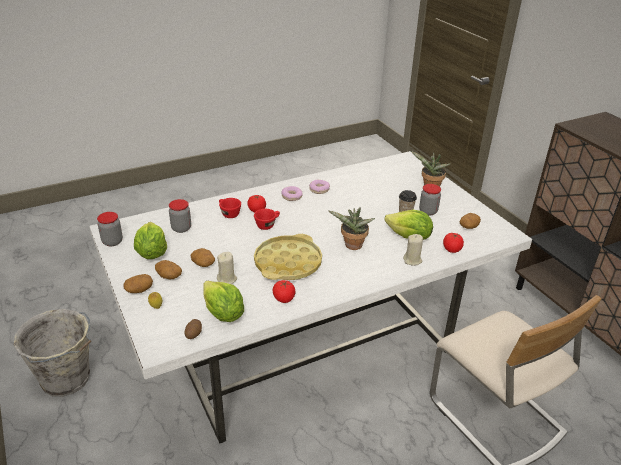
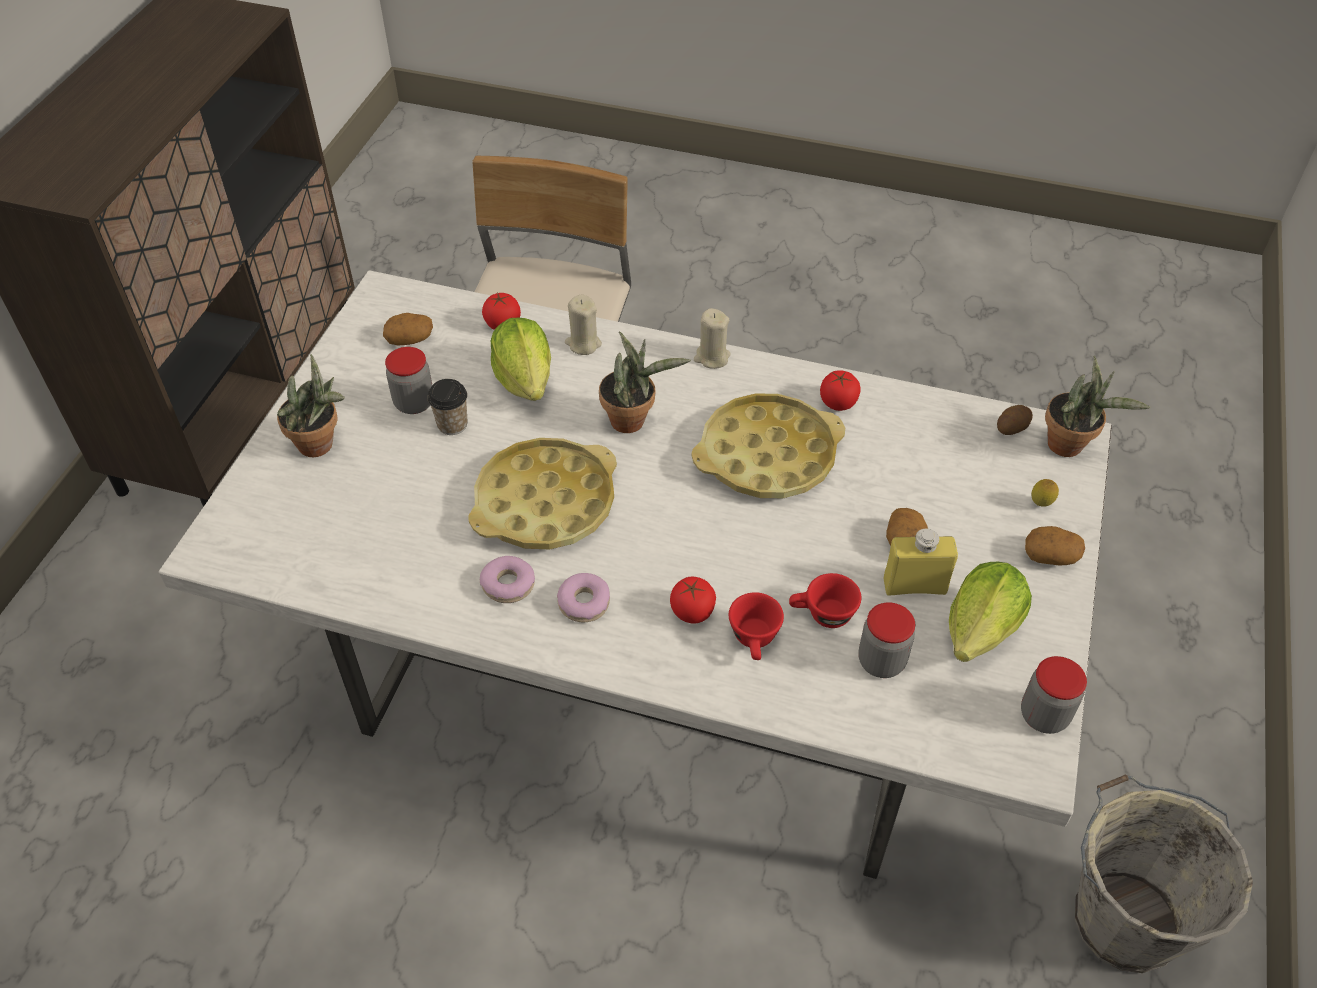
camera: 135 degrees left, 15 degrees up
(157, 342) = (1070, 446): none -> potted plant
(168, 275) = (983, 554): potato -> none
(188, 253) = (914, 586): none -> yellow bottle
(223, 314) = (947, 432): lettuce -> none
(227, 279) = (892, 486): beige candle -> beige candle (711, 357)
(267, 225) = (712, 558): red cup -> red cup (822, 615)
(341, 210) = (545, 502): none -> yellow tray

